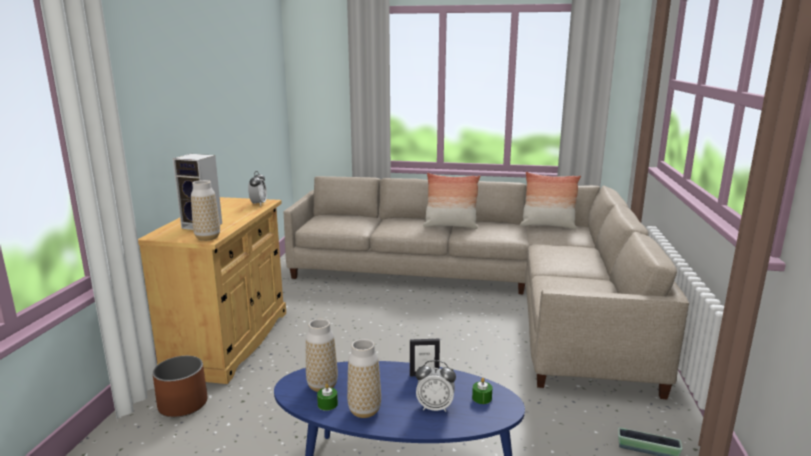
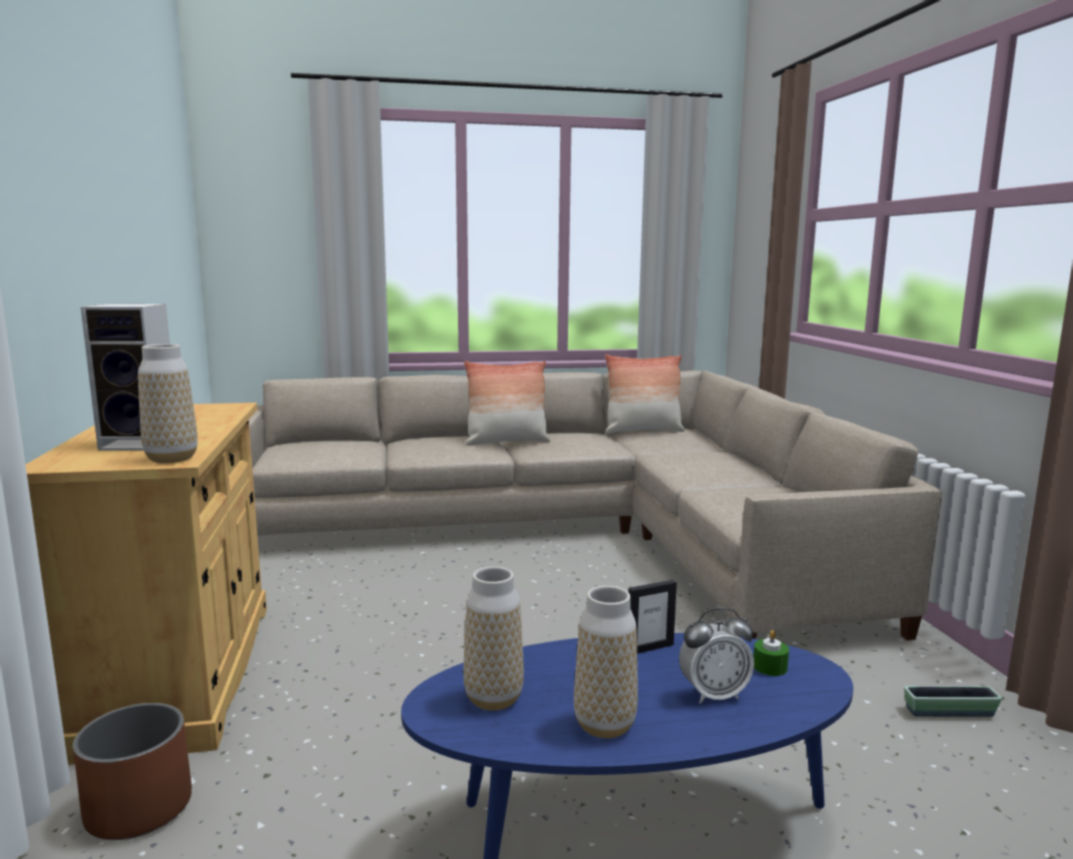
camera: 20 degrees left, 5 degrees down
(258, 204) = (220, 409): alarm clock -> none
(327, 404) = (529, 728): green candle -> none

